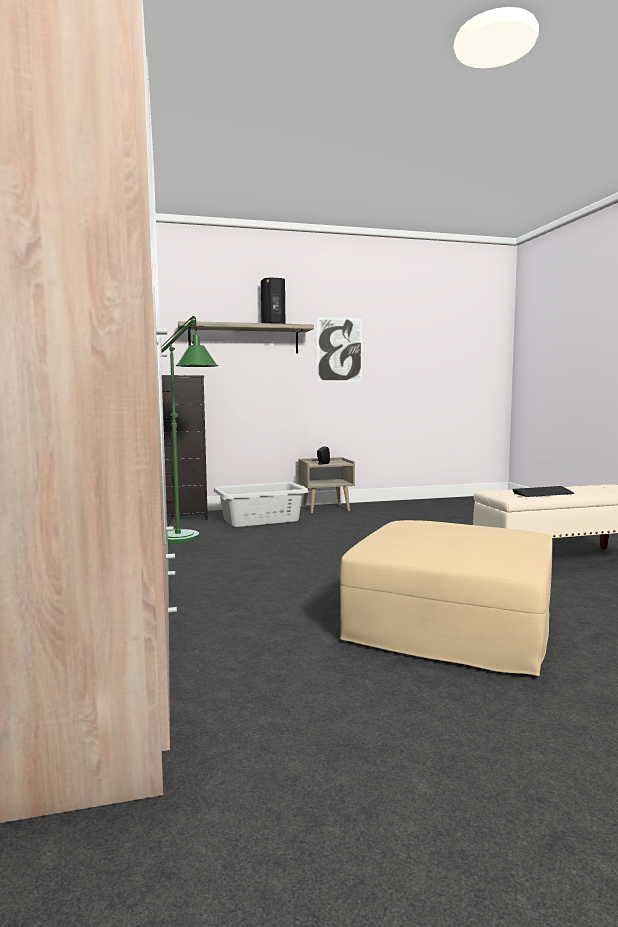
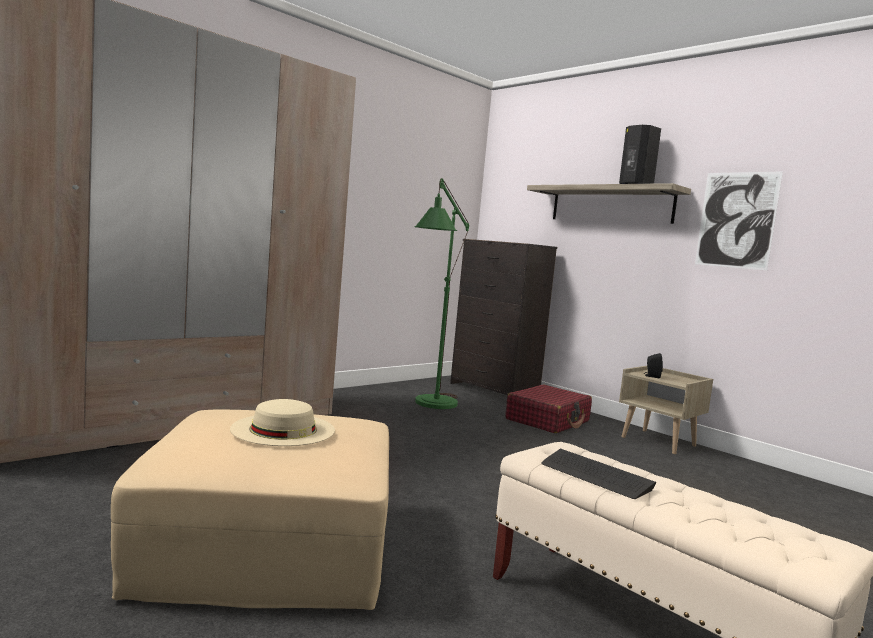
camera: 60 degrees right, 0 degrees up
(260, 520) = (548, 420): grey laundry basket -> red suitcase
(449, 531) = (283, 429): none -> beige hat

